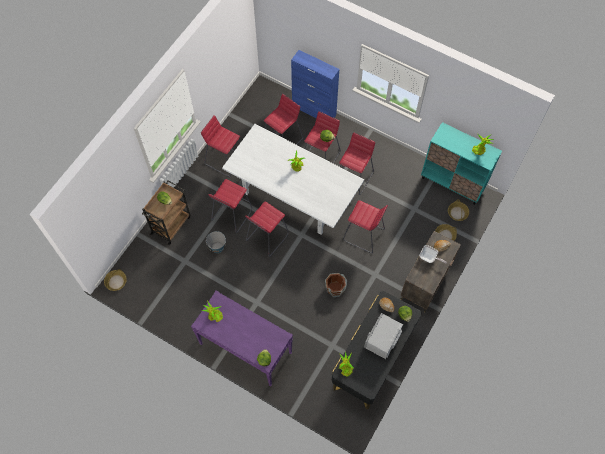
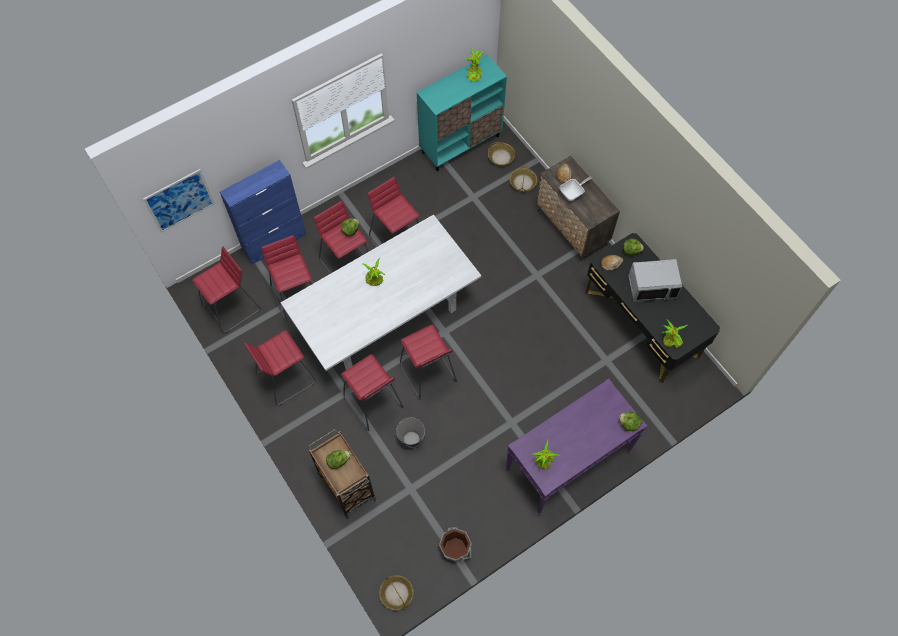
camera: 65 degrees left, 0 degrees up
(277, 31) = (179, 201): none -> picture
(335, 288) = (535, 325): brown bucket -> brown bucket (455, 548)
(364, 235) = (480, 264): red stool -> red stool (232, 307)
(383, 339) = (652, 286): grey microwave -> grey microwave turned 60 degrees counterclockwise

